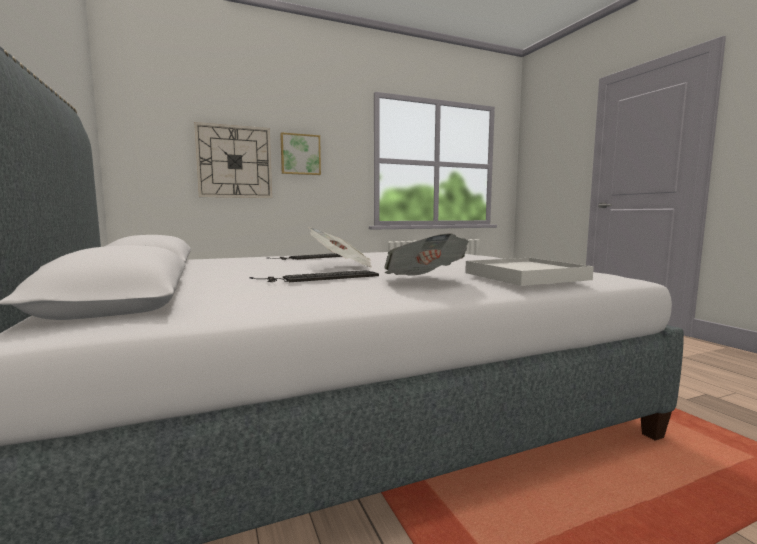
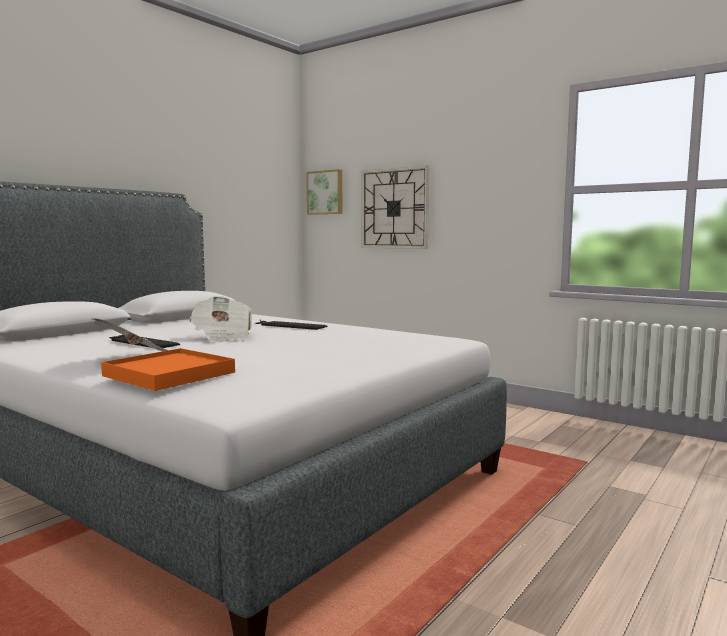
camera: 60 degrees right, 0 degrees up
(300, 154) = (461, 193): picture -> picture (325, 192)
(524, 276) = (169, 374): white tray -> orange tray

